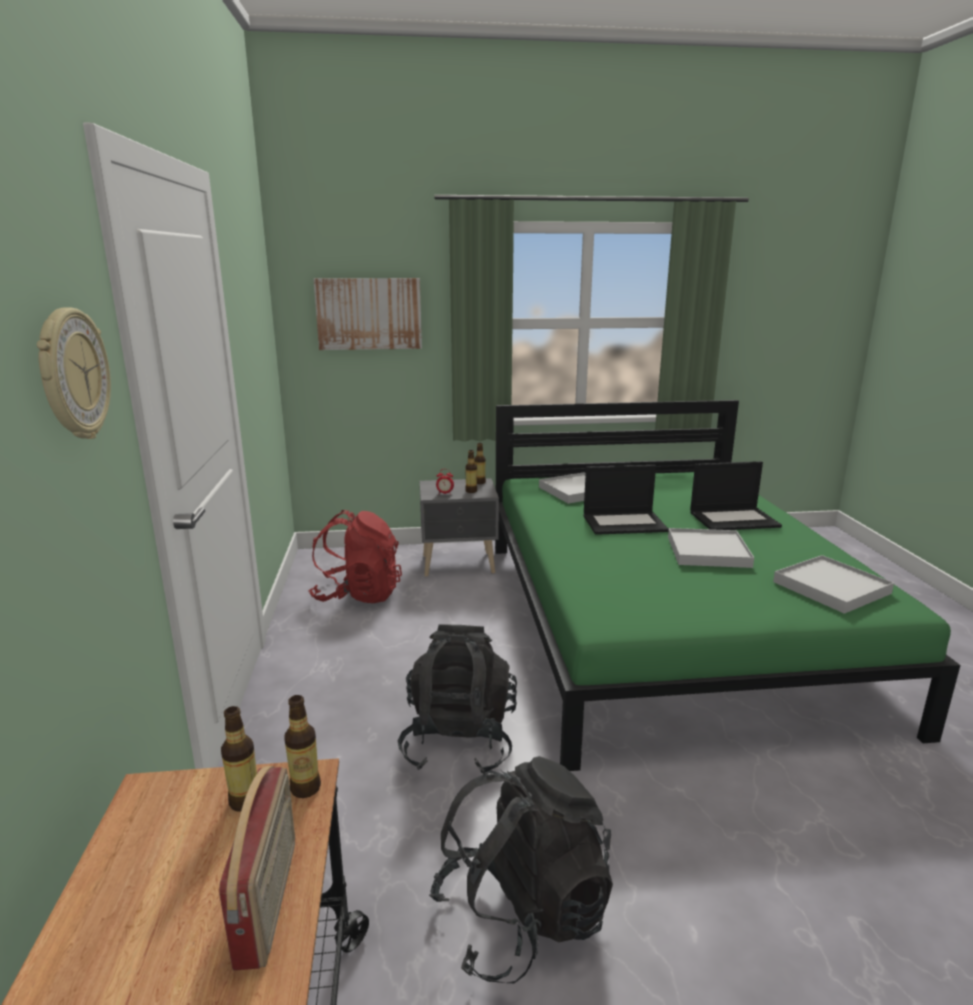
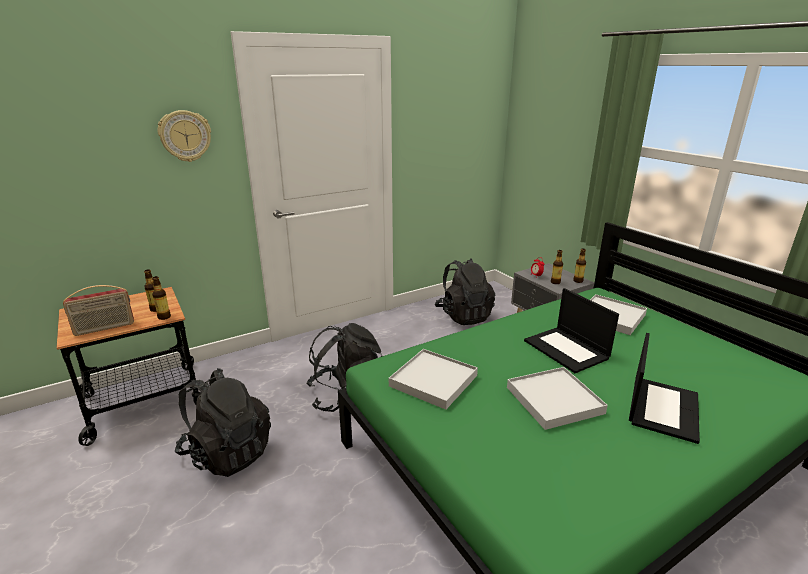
camera: 65 degrees right, 5 degrees up
(358, 595) = (464, 315): red backpack -> black backpack
(369, 314) = (555, 128): picture -> none
(734, 519) = (662, 408): laptop -> laptop turned 120 degrees counterclockwise
(831, 588) = (548, 487): white tray -> white tray (433, 381)

